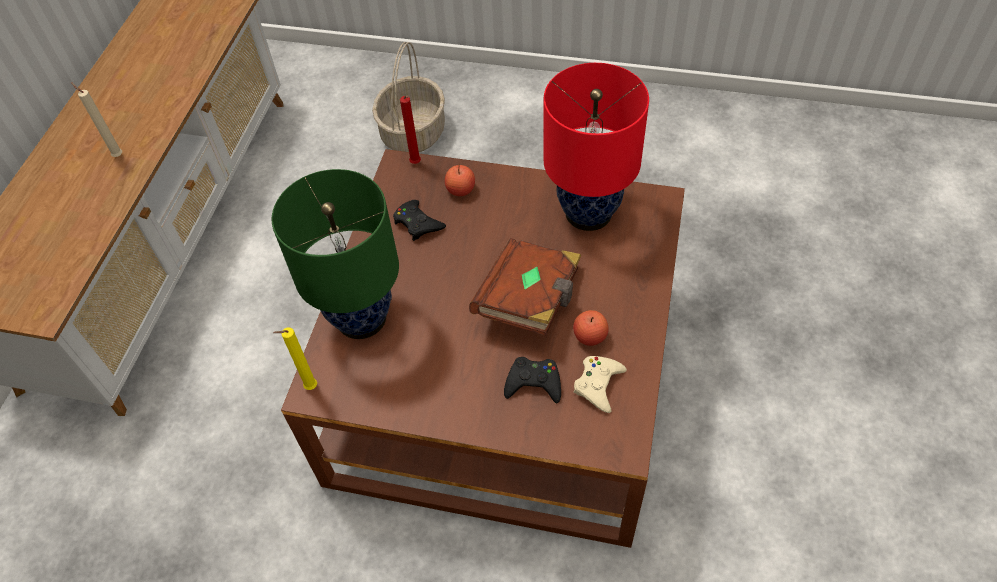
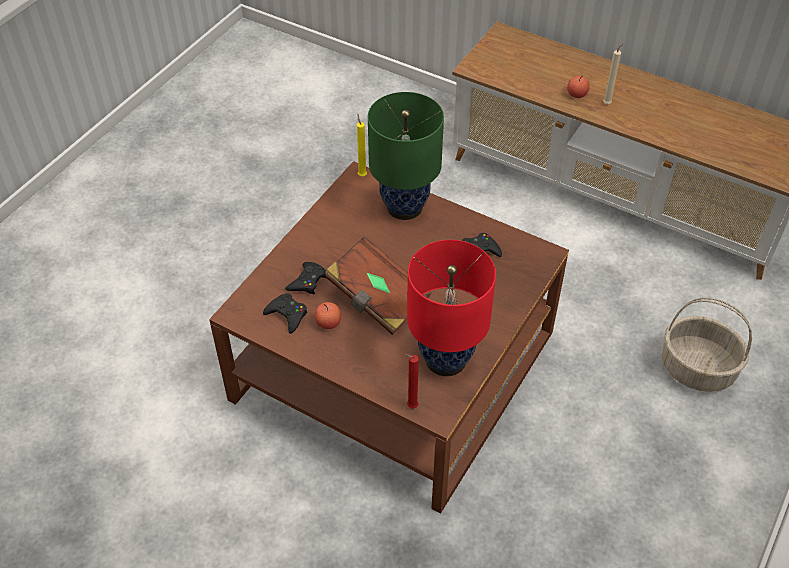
camera: 105 degrees right, 5 degrees down
(416, 164) = (543, 264): red candle -> red candle (410, 406)
(460, 190) = (504, 285): apple -> apple (577, 94)
(598, 385) = (287, 315): beige game controller -> black game controller

